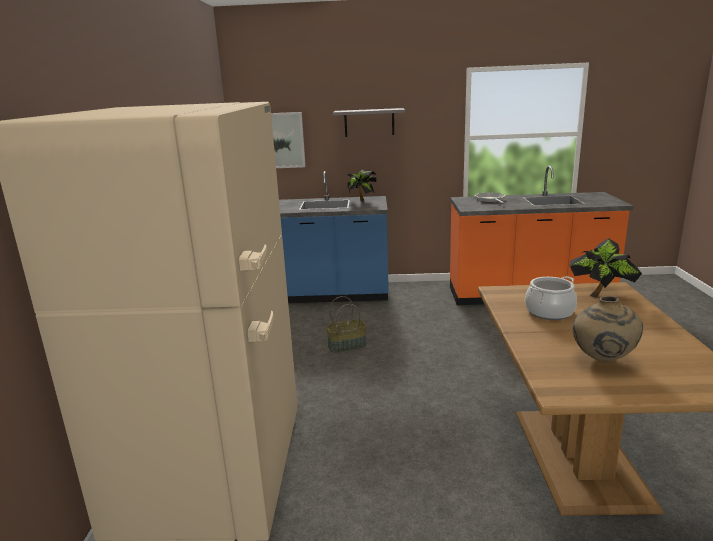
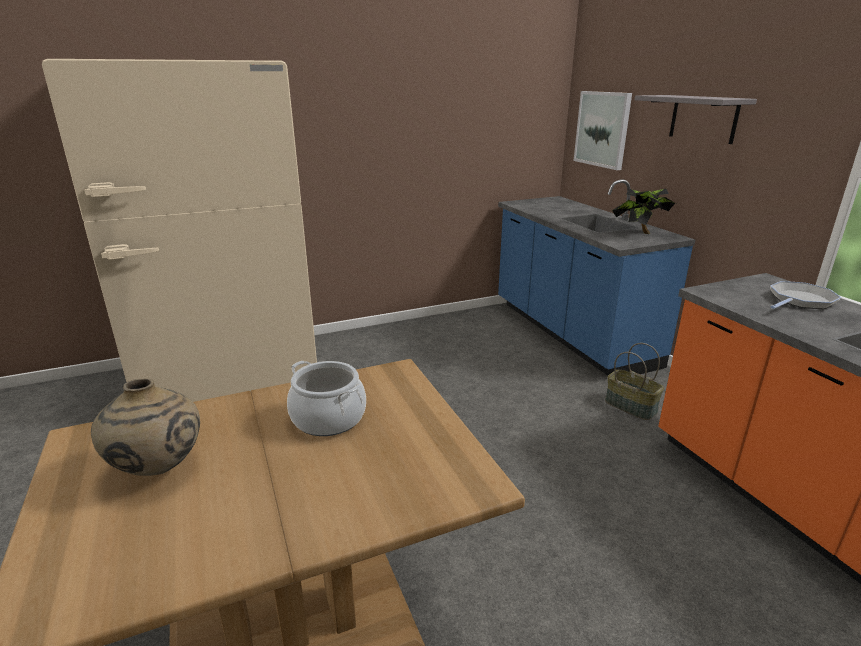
camera: 65 degrees right, 5 degrees up
(347, 346) = (468, 382): basket -> basket (631, 406)
(601, 295) = (426, 465): potted plant -> none

